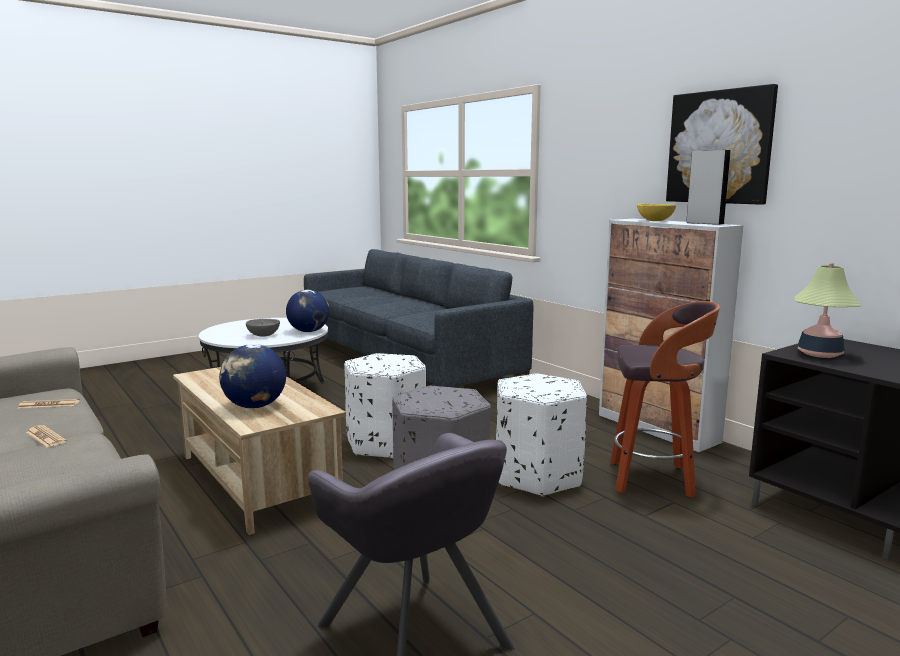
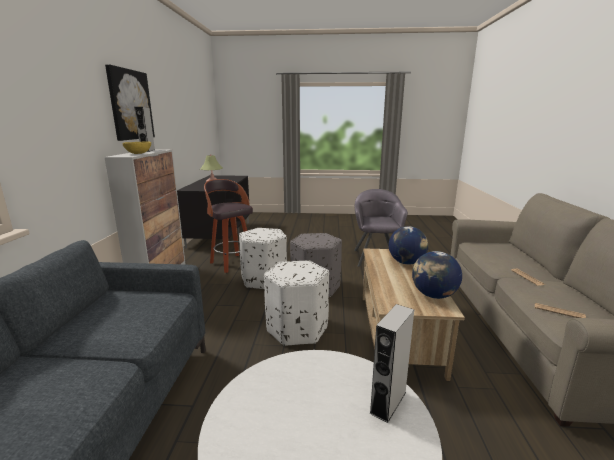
camera: 140 degrees left, 5 degrees up
(231, 338) = (388, 402): none -> grey speaker
(263, 335) = (336, 393): grey bowl -> none
(308, 331) = (268, 377): globe -> globe (433, 295)

